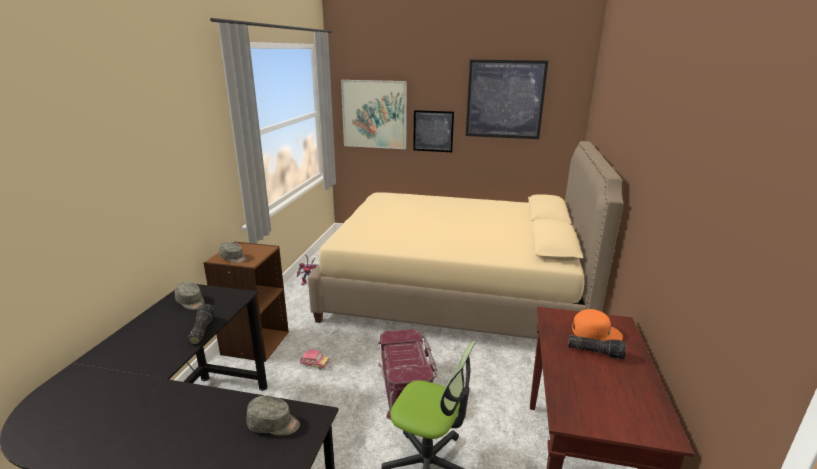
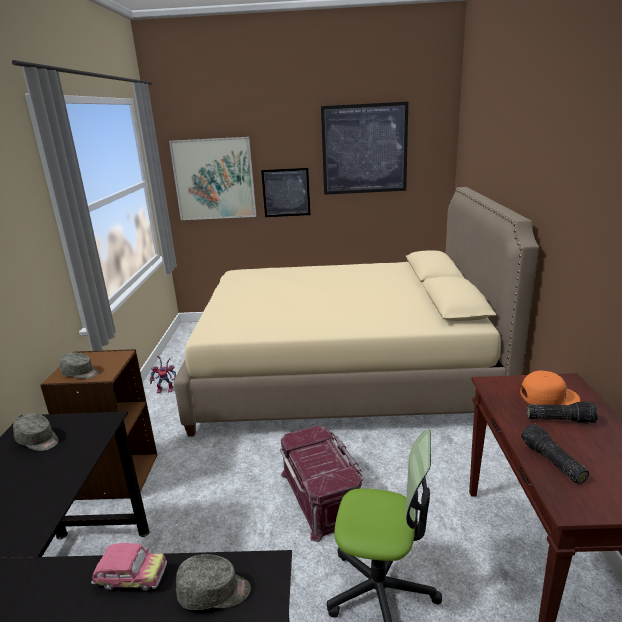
camera: 10 degrees left, 0 degrees up
(201, 330) = (66, 477): flashlight -> flashlight (551, 461)
(314, 364) = (202, 489): toy car -> toy car (131, 577)

